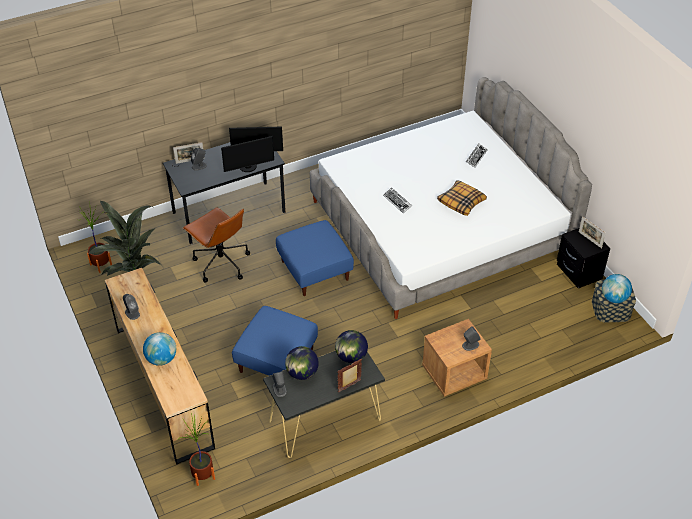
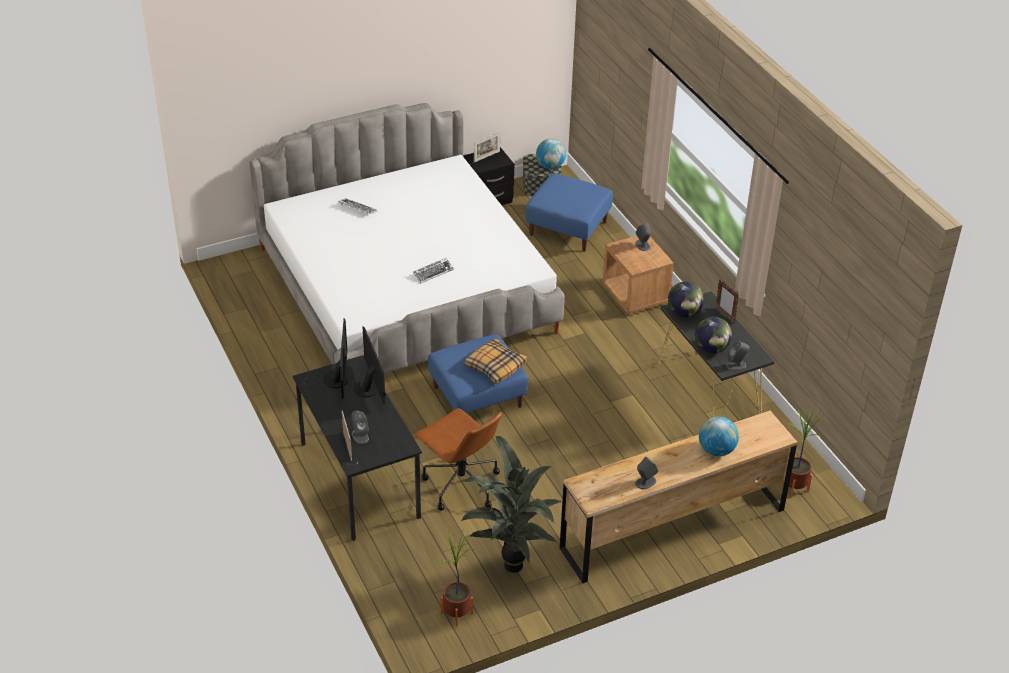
camera: 90 degrees left, 5 degrees down
(221, 263) = (460, 484): brown office chair -> brown office chair turned 90 degrees clockwise
(277, 360) = (625, 429): blue ottoman -> blue ottoman (568, 228)
(461, 202) = (437, 225): pillow -> pillow (495, 366)

